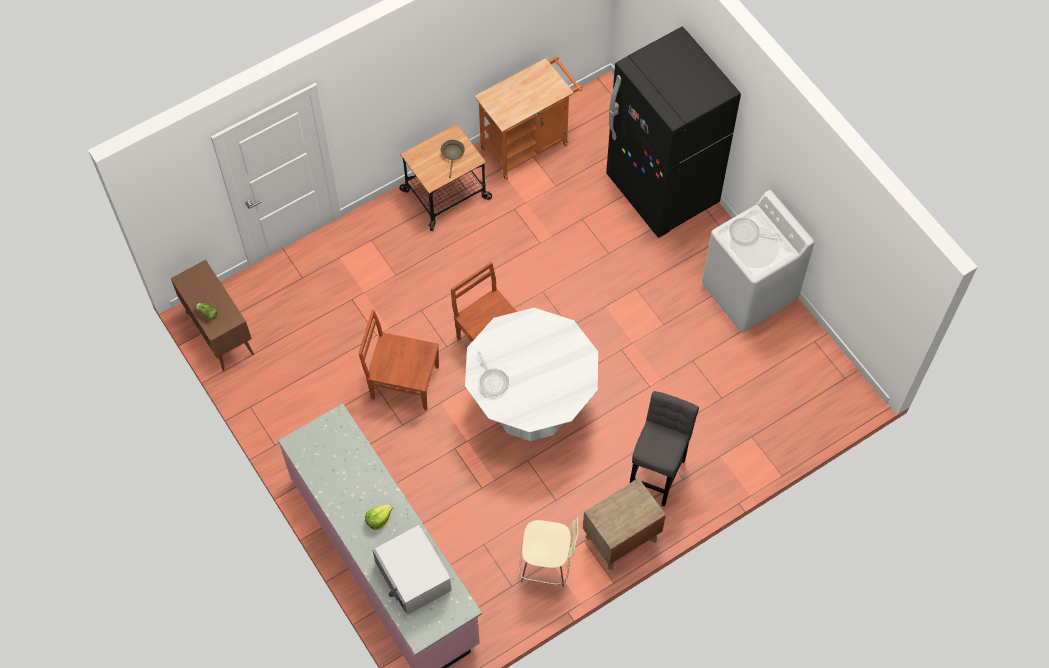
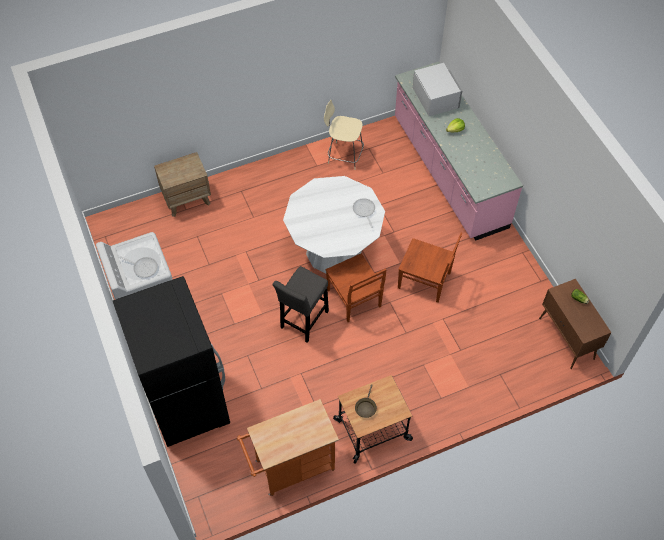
camera: 170 degrees left, 5 degrees down
(621, 538) = (292, 163): brown nightstand -> brown nightstand (187, 199)
(657, 472) = (257, 197): grey stool -> grey stool (303, 322)

